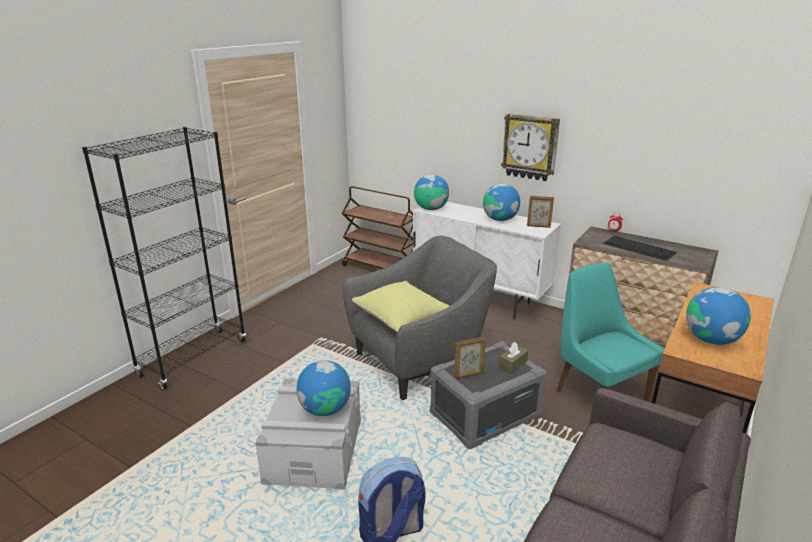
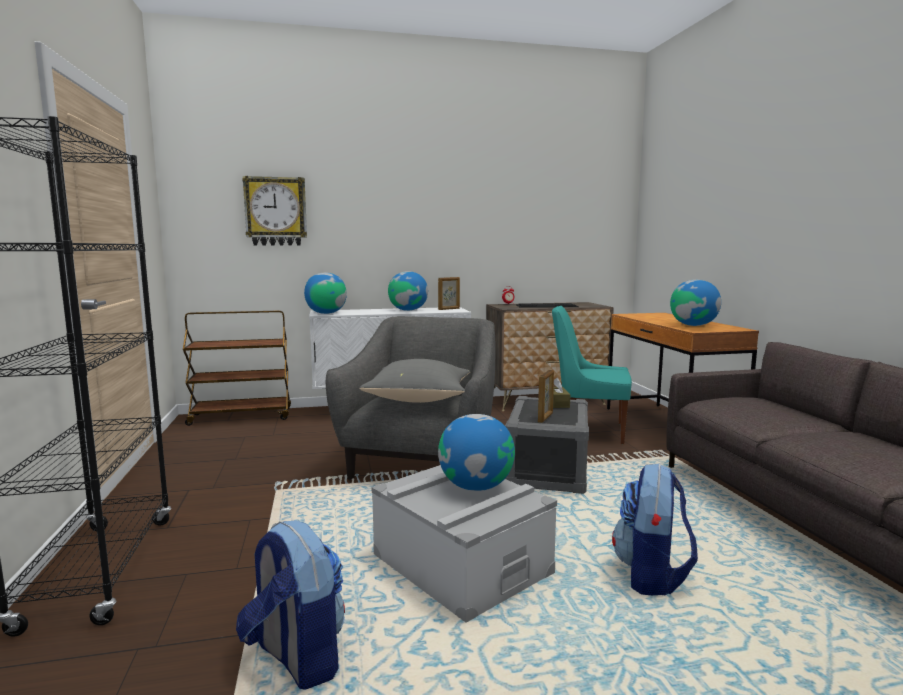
camera: 45 degrees left, 15 degrees down
(188, 451) = (296, 658): none -> backpack
(402, 319) = (420, 399): yellow pillow -> grey pillow
(530, 147) = (417, 235): wall clock -> wall clock (276, 211)

